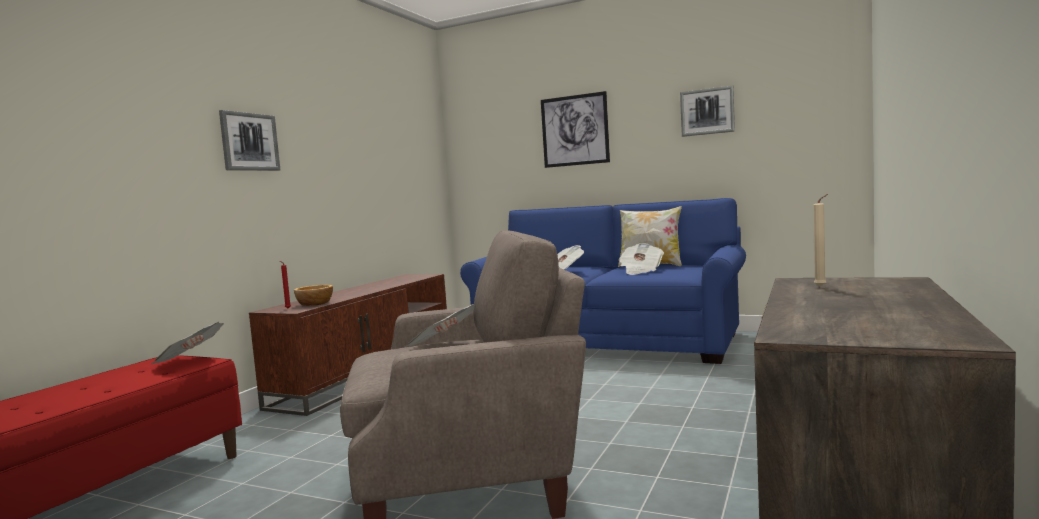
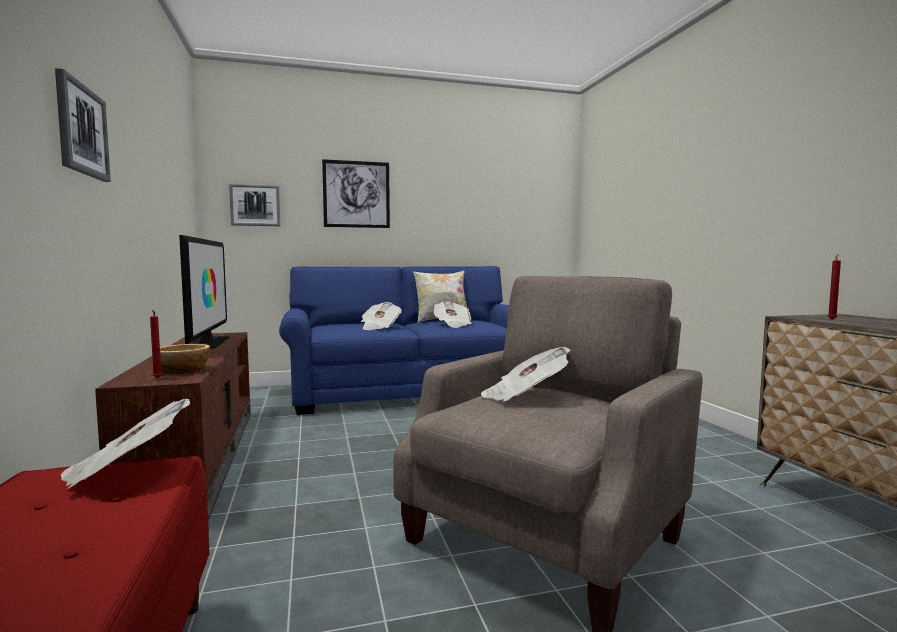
camera: 40 degrees left, 0 degrees up
(389, 283) = (206, 343): none -> television
(707, 111) = (472, 195): picture -> picture (255, 205)
(822, 287) = (832, 319): beige candle -> red candle

